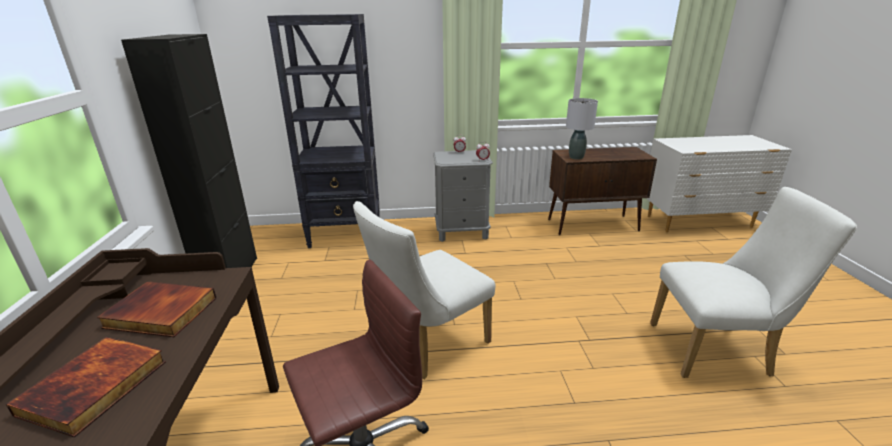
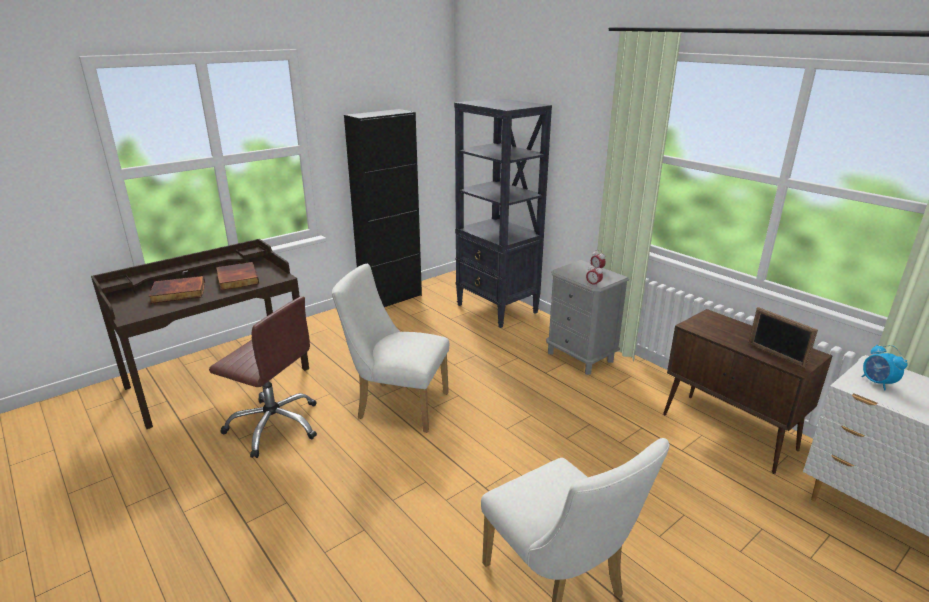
camera: 55 degrees right, 0 degrees up
(576, 157) = (703, 326): grey table lamp -> none
(627, 155) = (776, 355): none -> picture frame
(685, 145) = (877, 383): none -> alarm clock

